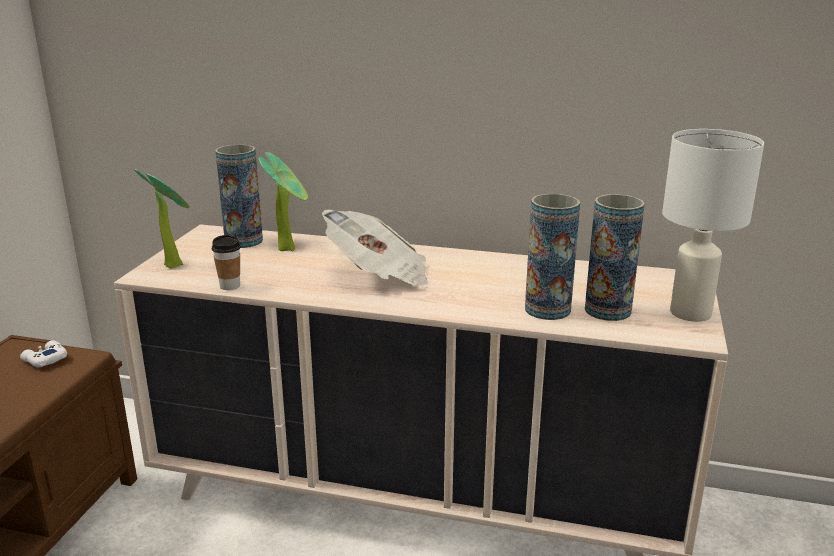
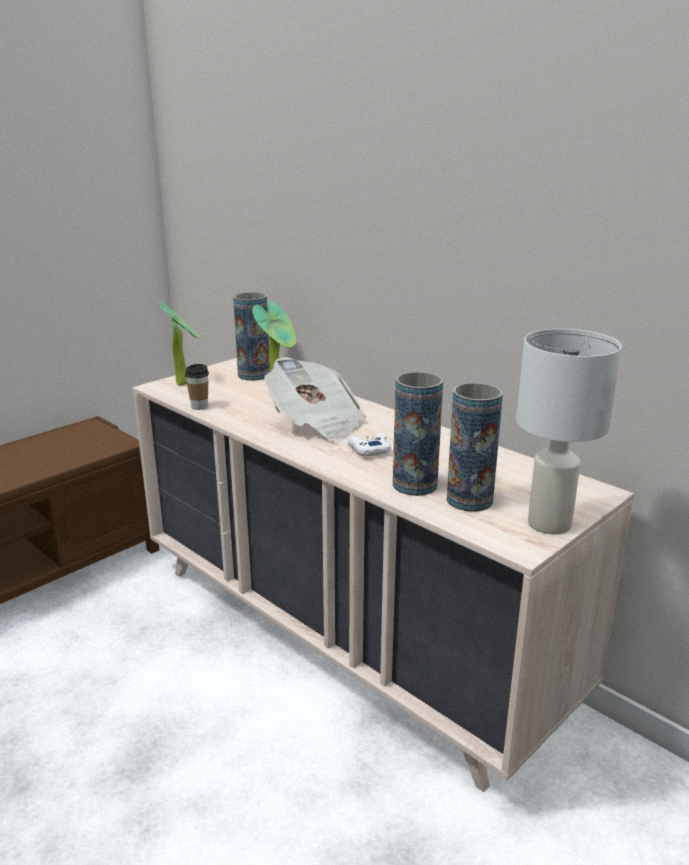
camera: 30 degrees right, 0 degrees up
(44, 359) = (98, 437): white game controller -> white game controller (369, 450)

